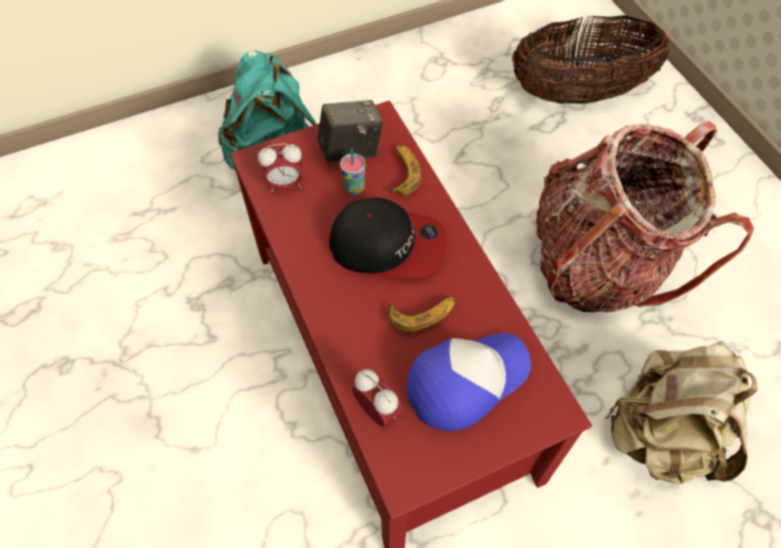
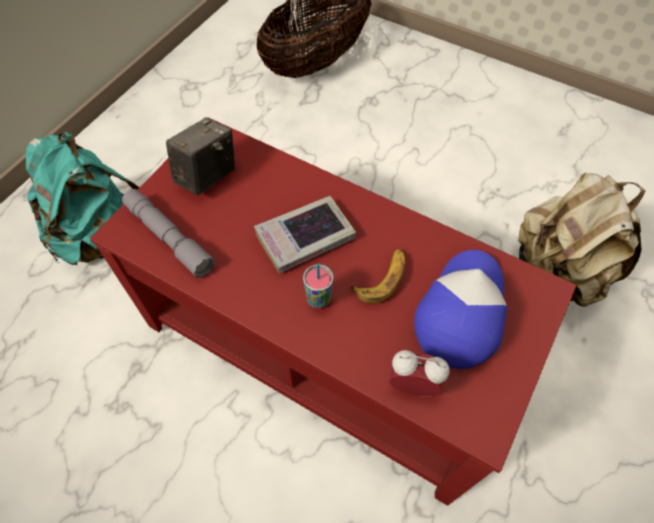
camera: 35 degrees left, 0 degrees up
(285, 184) = (169, 238): alarm clock -> grey flashlight
(354, 189) = (237, 207): cup -> cup (318, 300)
(388, 245) = (305, 238): cap -> book
(403, 173) = (269, 171): banana -> none
(599, 262) = (422, 176): backpack -> none

